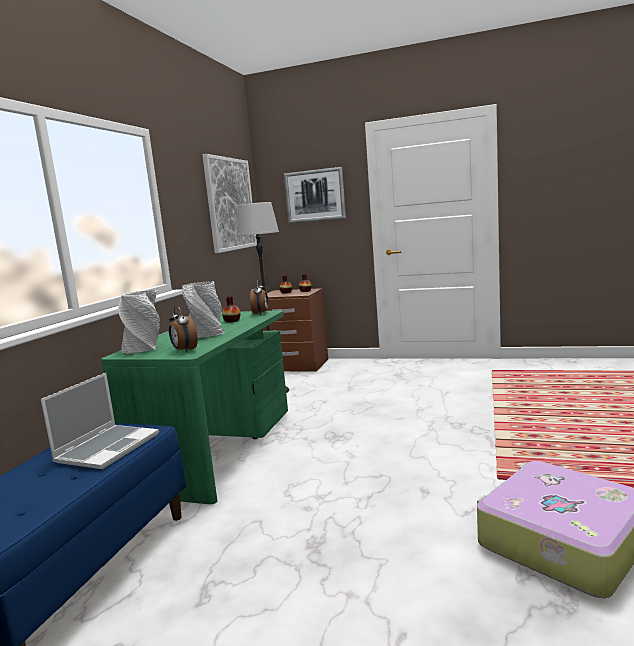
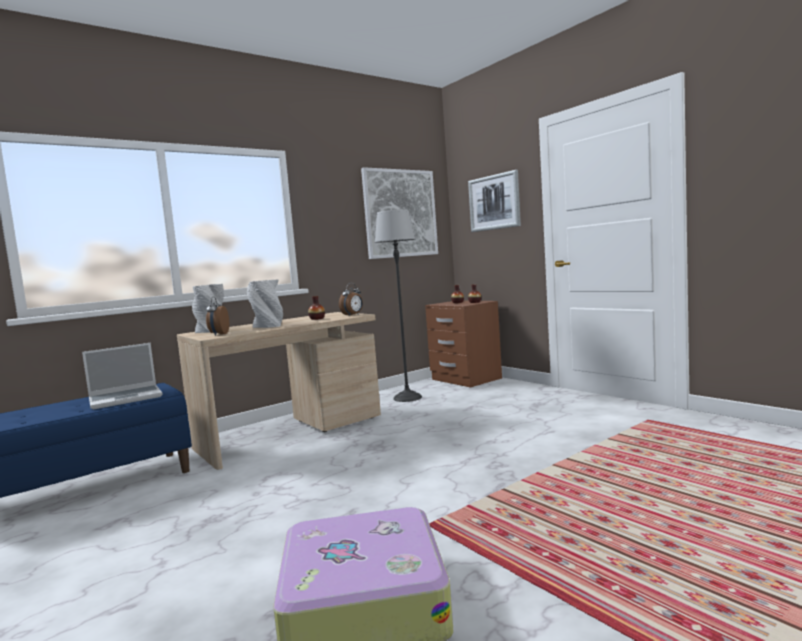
camera: 35 degrees right, 5 degrees down
(220, 449) = (291, 433): green desk -> beige desk

